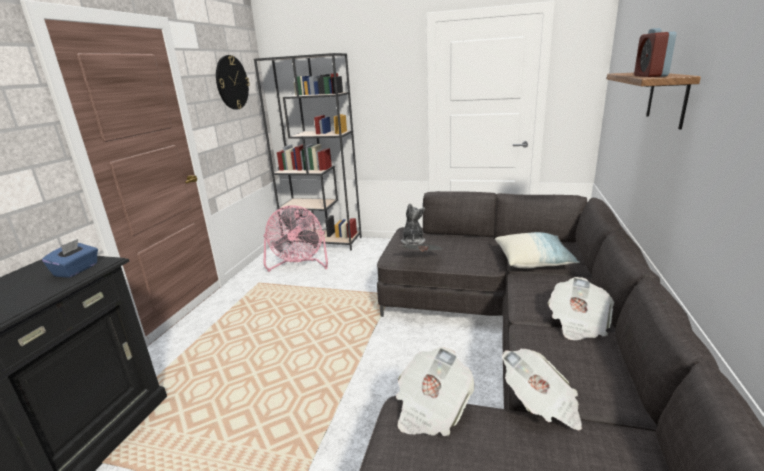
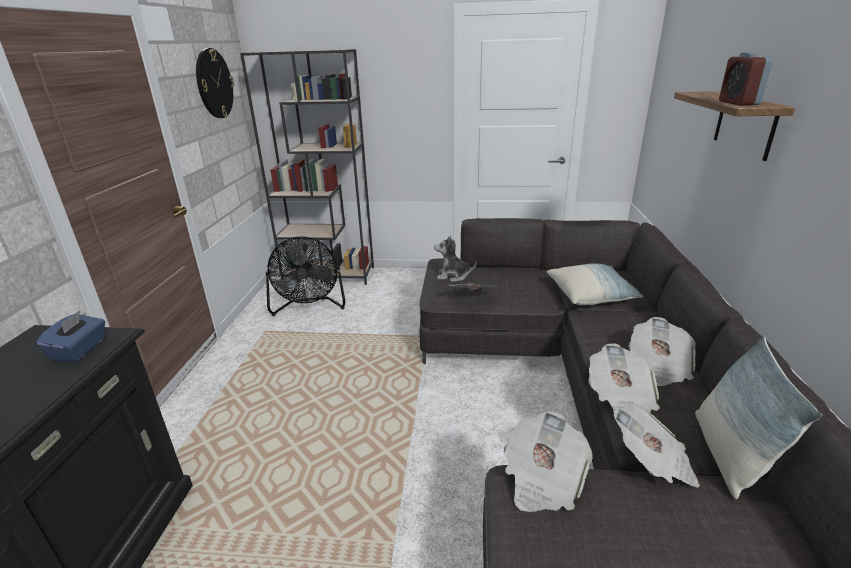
camera: 10 degrees left, 5 degrees up
(297, 264) = (306, 305): pink fan -> black fan
(413, 241) = (453, 276): plush toy -> plush toy turned 75 degrees counterclockwise
(530, 347) = (620, 398): none -> newspaper
(622, 405) = (728, 455): none -> pillow

